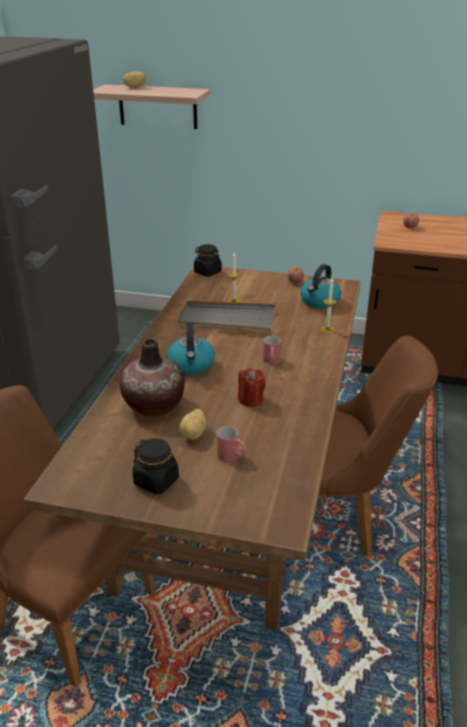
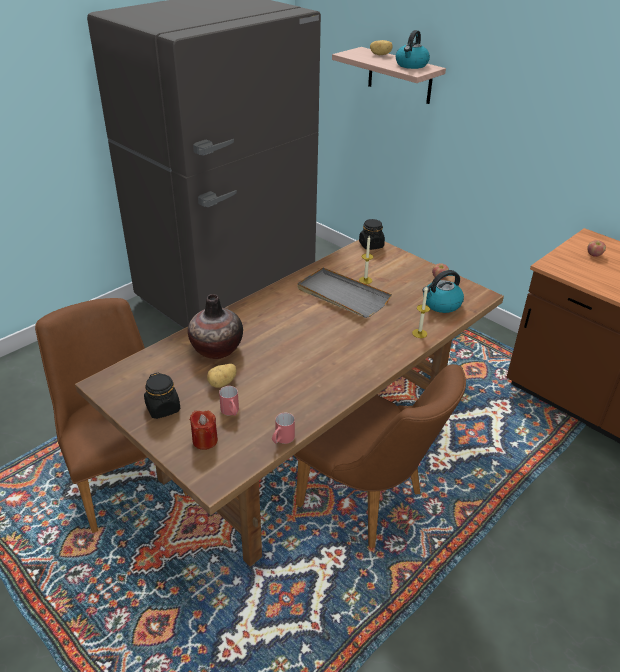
camera: 30 degrees right, 5 degrees up
(191, 365) = (275, 325): kettle -> kettle (411, 65)
(250, 399) = (291, 372): red candle -> red candle (205, 440)
(271, 362) = (340, 346): red mug -> red mug (282, 440)

